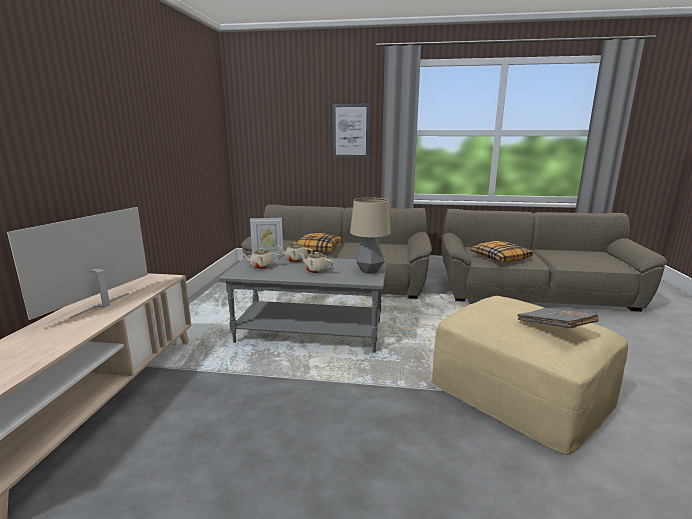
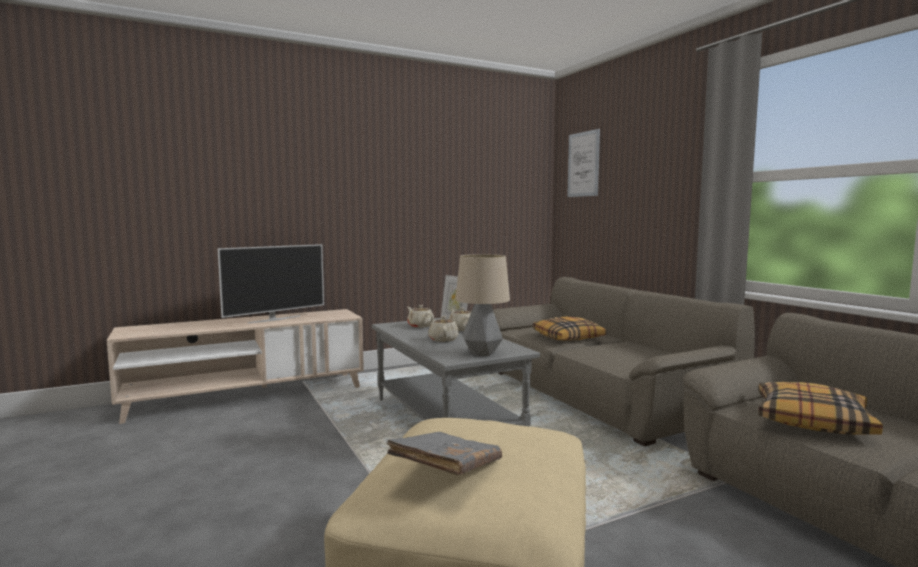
camera: 55 degrees right, 10 degrees down
(102, 305) = (274, 319): television -> television turned 150 degrees clockwise
(350, 131) = (670, 180): picture -> picture (583, 164)

